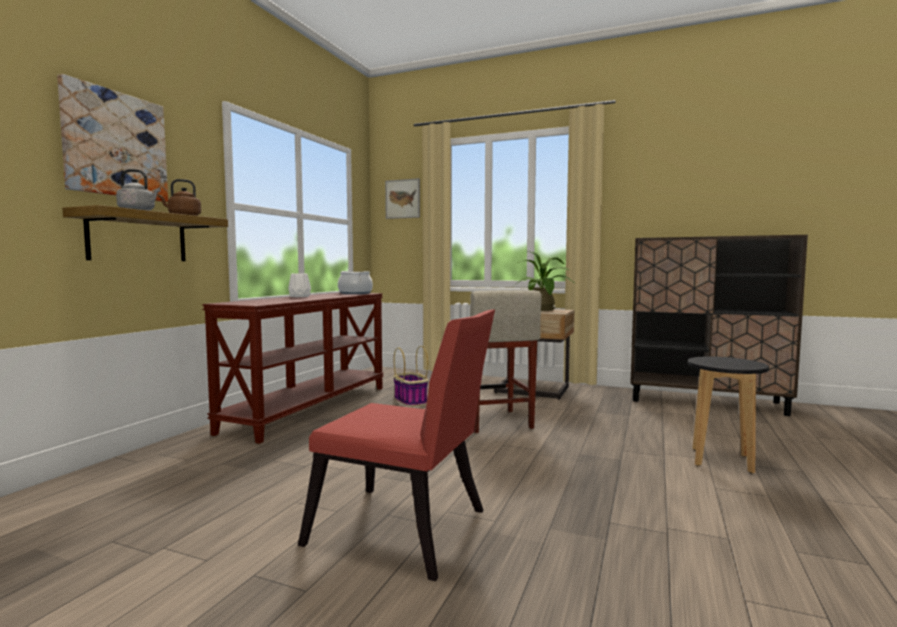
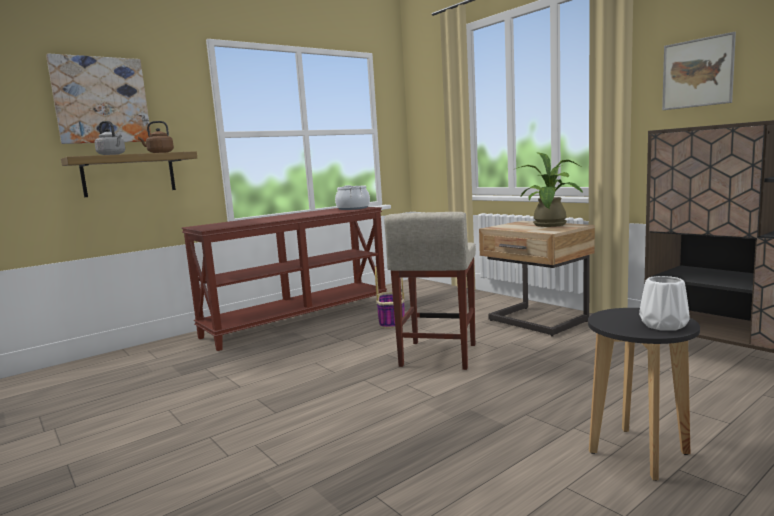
camera: 30 degrees right, 5 degrees up
(300, 296) = (287, 215): white vase -> white vase (664, 325)
(402, 199) = (431, 99): picture -> picture (697, 73)
(406, 532) = (198, 457): red chair -> none

